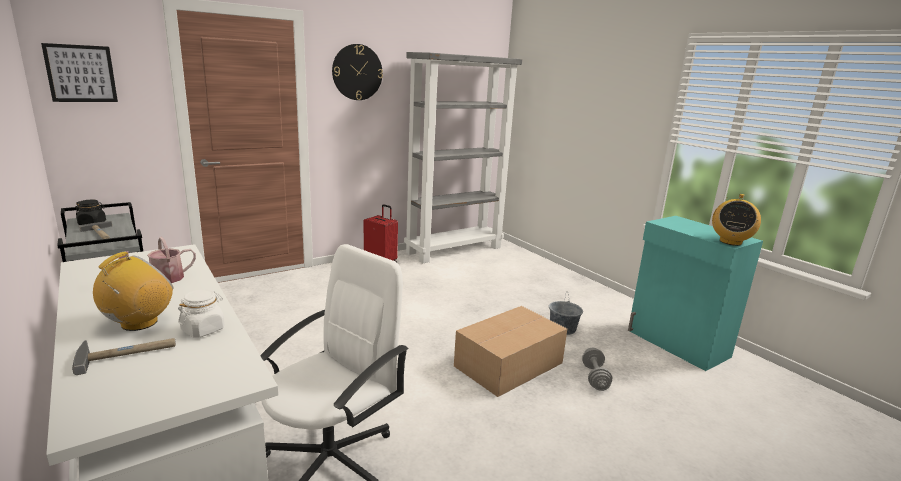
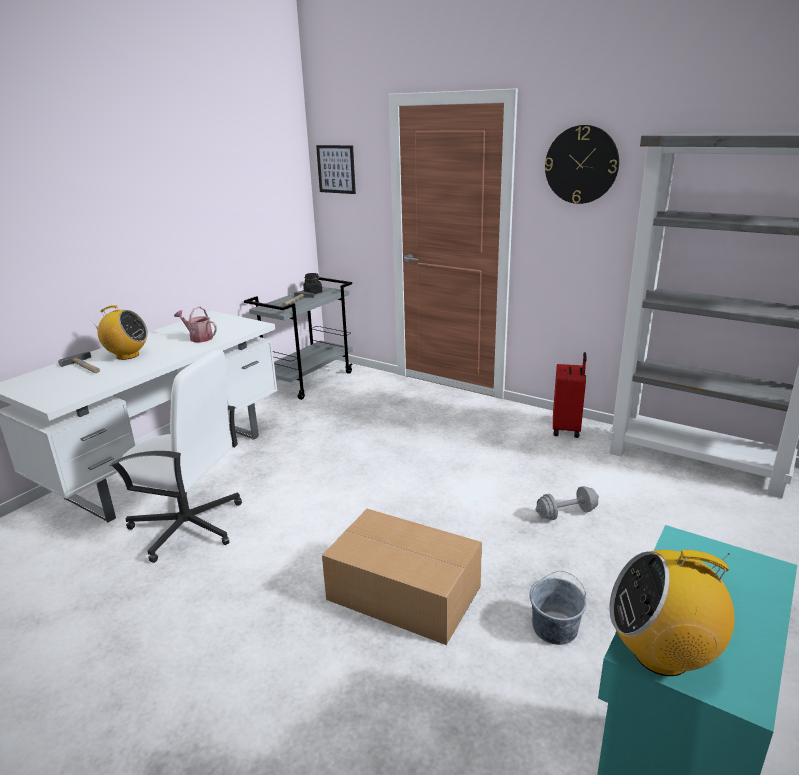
camera: 70 degrees right, 5 degrees up
(203, 329) = (122, 372): white jar -> none
(595, 377) = (430, 689): grey dumbbell -> grey dumbbell (566, 513)

